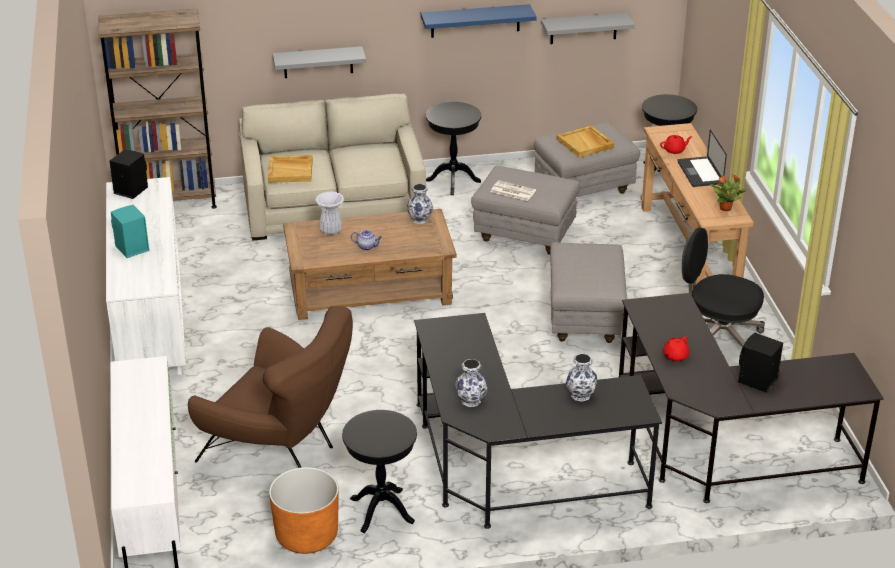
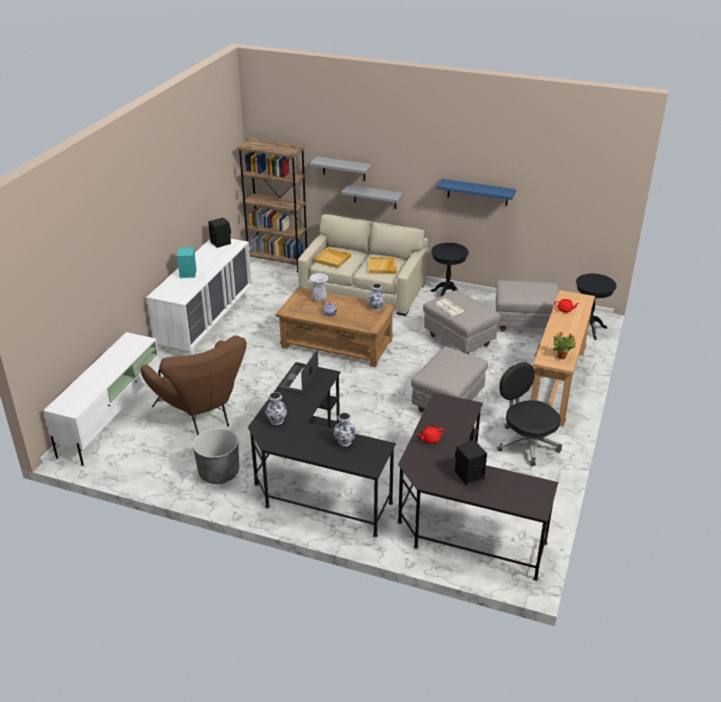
camera: 30 degrees right, 0 degrees up
(306, 536) = (166, 470): orange planter -> none
(381, 510) = (219, 472): black side table -> grey planter
(583, 28) = (552, 214): grey shelf -> grey shelf (344, 168)
(585, 143) = (525, 292): beige tray -> beige tray (382, 267)
(700, 173) = (567, 329): laptop -> laptop (299, 380)

